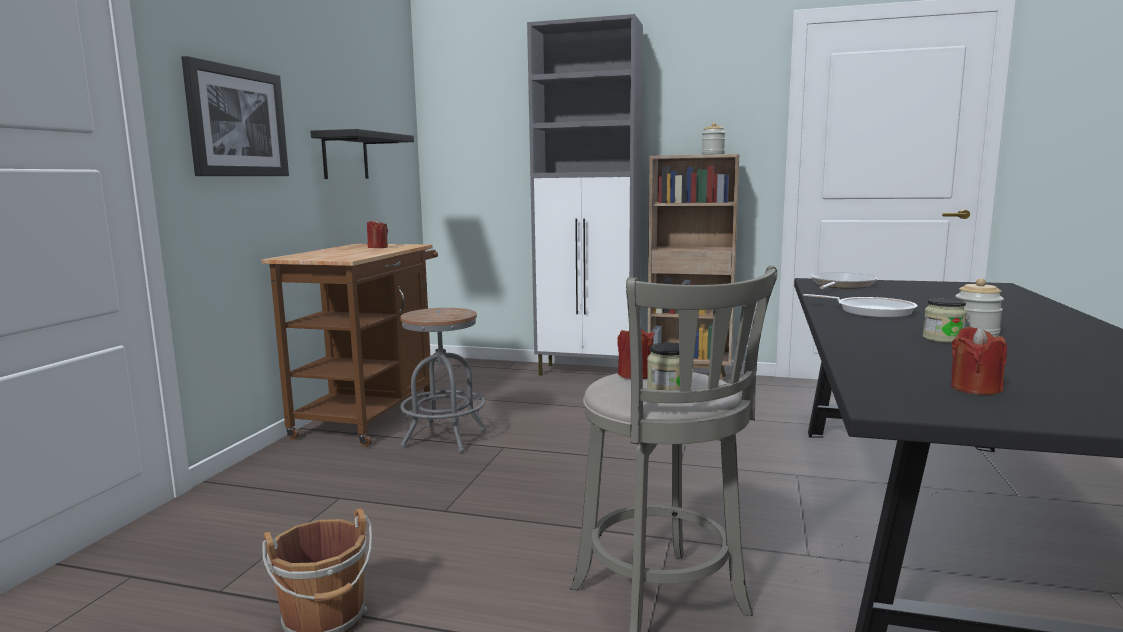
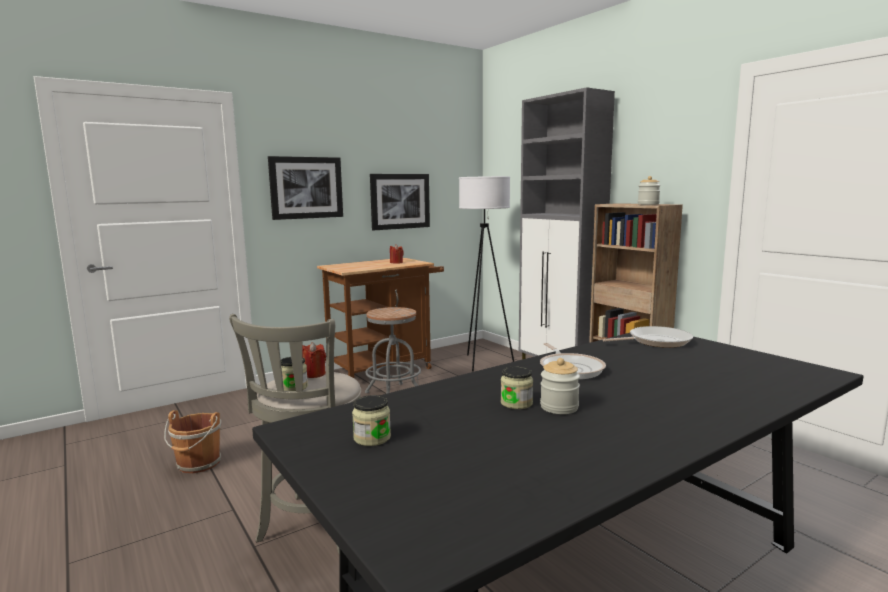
camera: 40 degrees right, 0 degrees up
(345, 156) = (400, 201): black shelf -> picture
(486, 379) = (484, 362): none -> white floor lamp
(975, 388) = (372, 438): red candle -> jar

